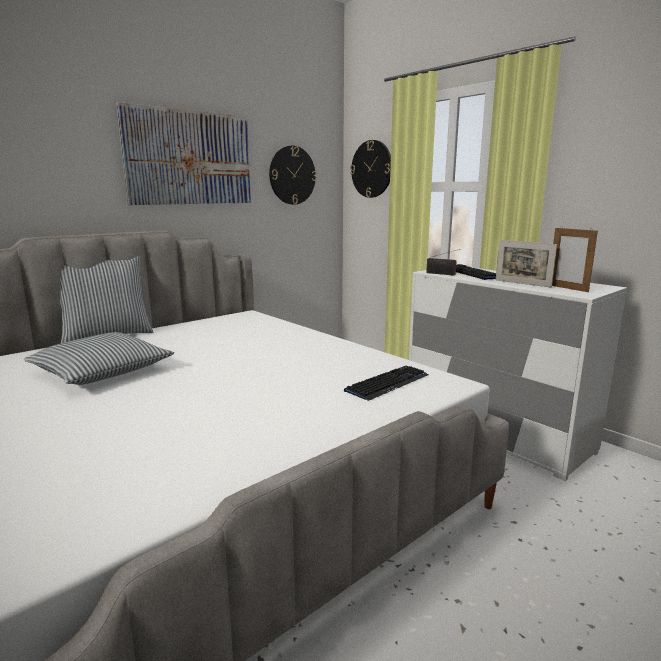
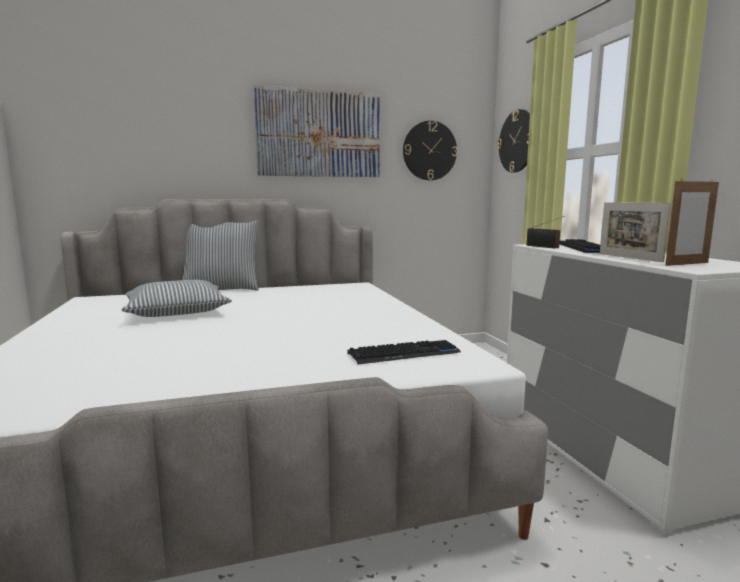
camera: 25 degrees right, 5 degrees down
(567, 288) = (687, 264): picture frame -> picture frame turned 105 degrees counterclockwise

